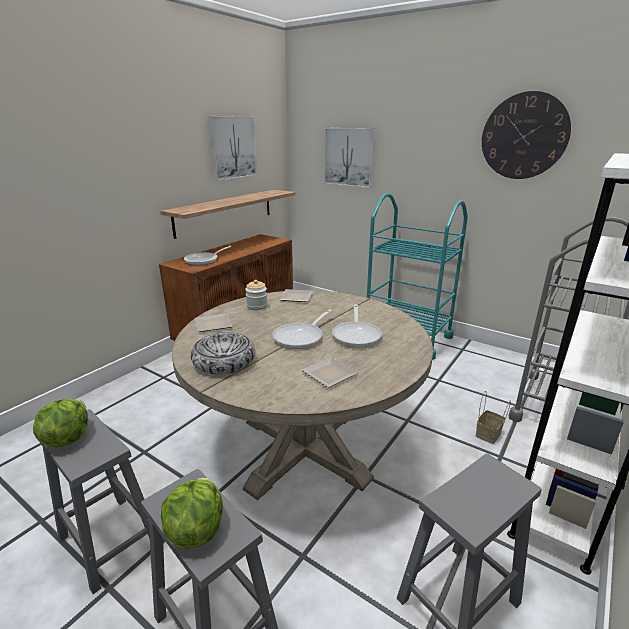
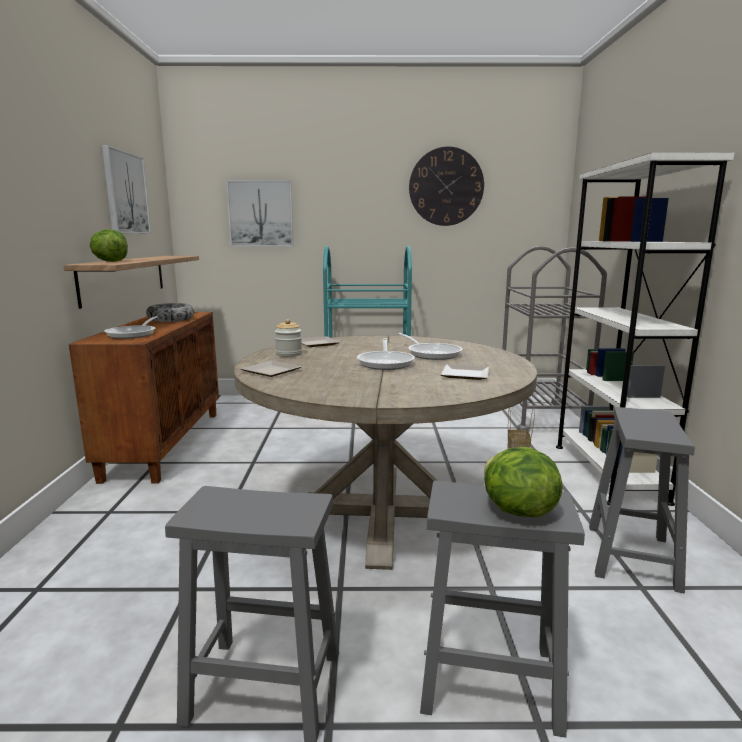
camera: 35 degrees left, 10 degrees down
(66, 438) = (227, 513): lettuce -> lettuce (111, 261)
(224, 361) = (349, 387): bowl -> bowl (171, 319)

